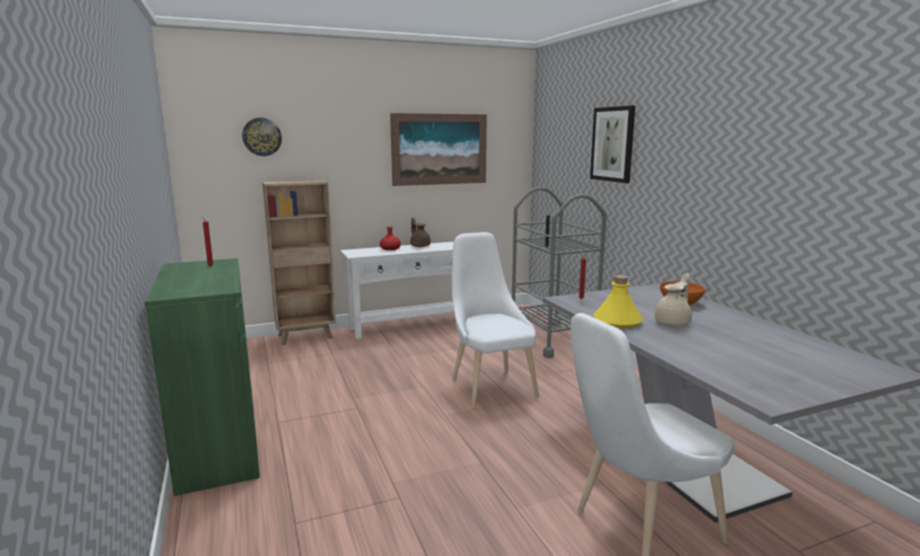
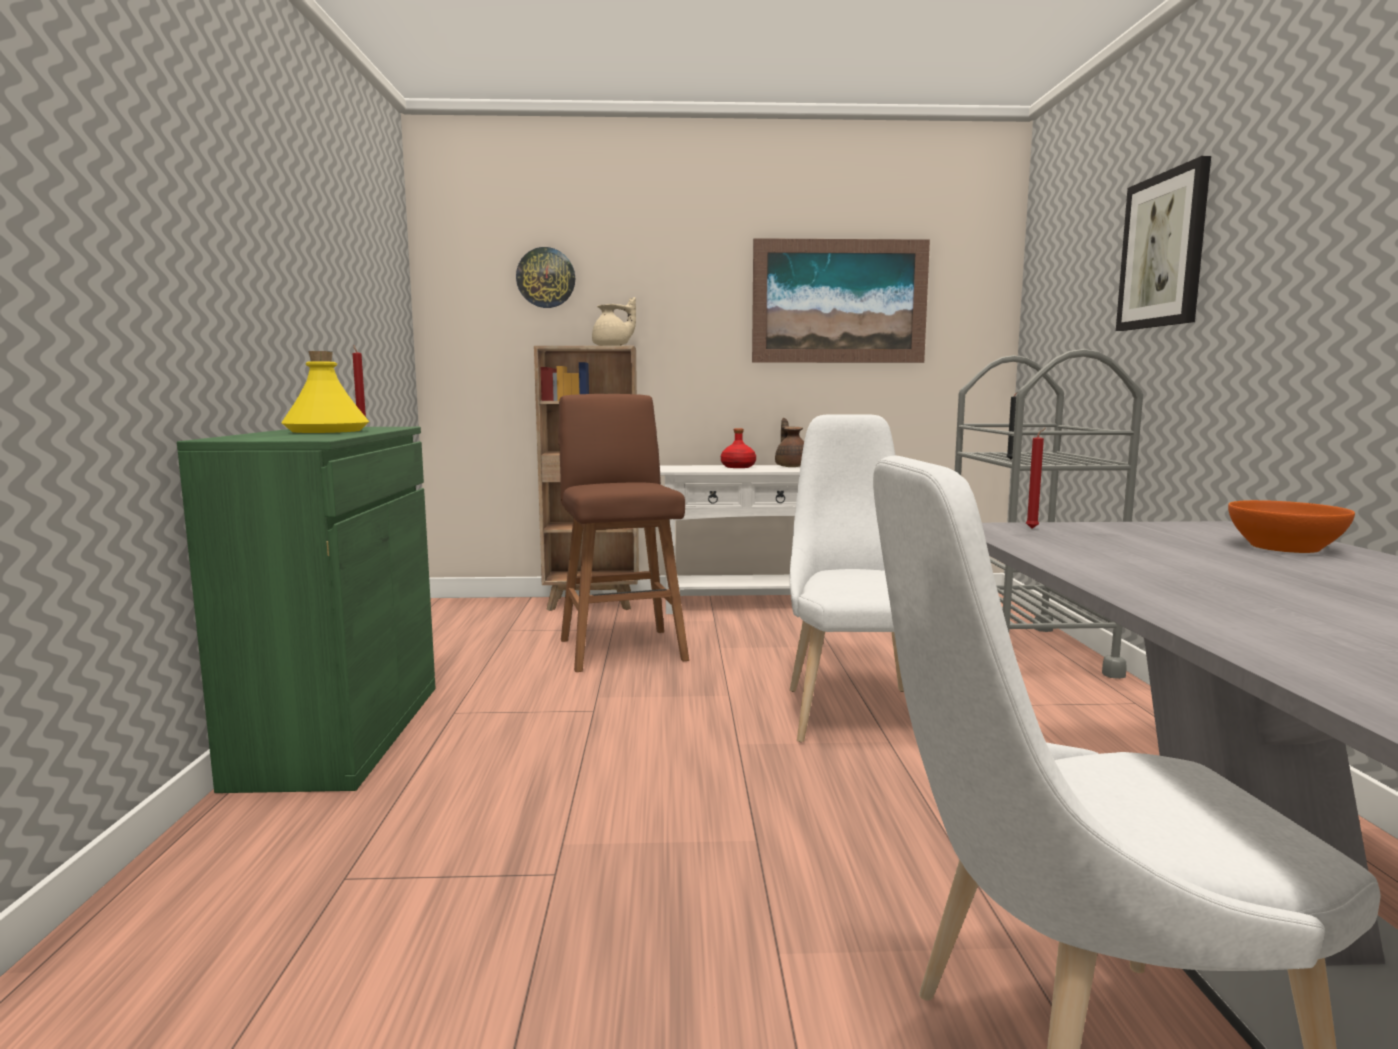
camera: 20 degrees right, 5 degrees down
(345, 366) = (621, 648): none -> brown stool
(617, 322) = (1088, 561): yellow bottle -> yellow bottle (327, 431)
(673, 322) = (1242, 573): beige teapot -> beige teapot (613, 346)

